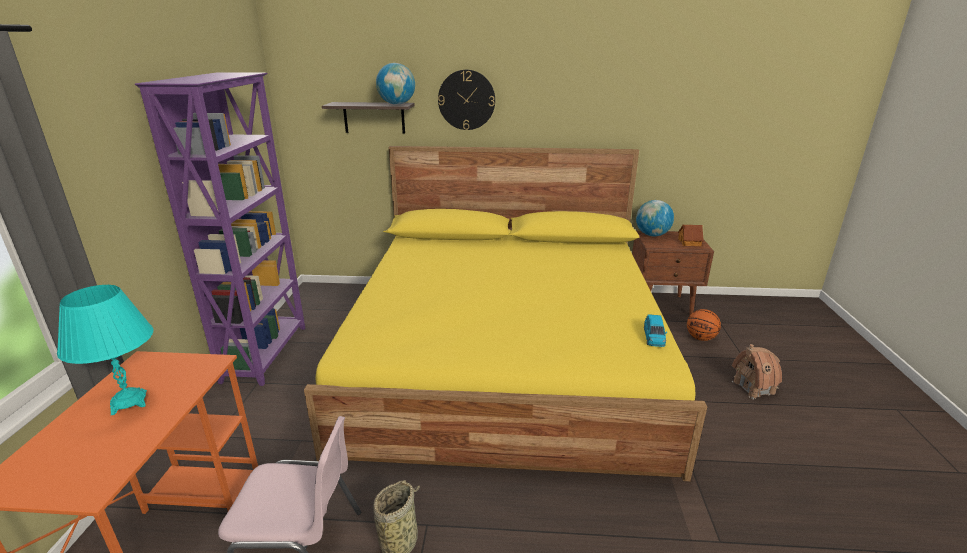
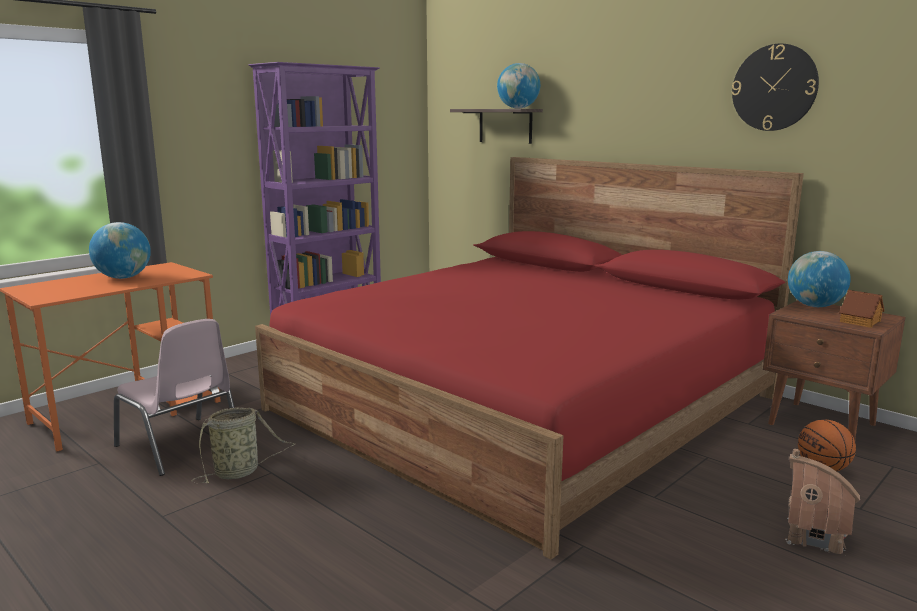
camera: 40 degrees right, 10 degrees down
(129, 402) = (123, 278): turquoise table lamp -> globe
(466, 100) = (594, 105): wall clock -> wall clock (774, 87)
(505, 356) = (525, 403): yellow bed -> red bed
(654, 338) = (580, 364): blue toy car -> none

